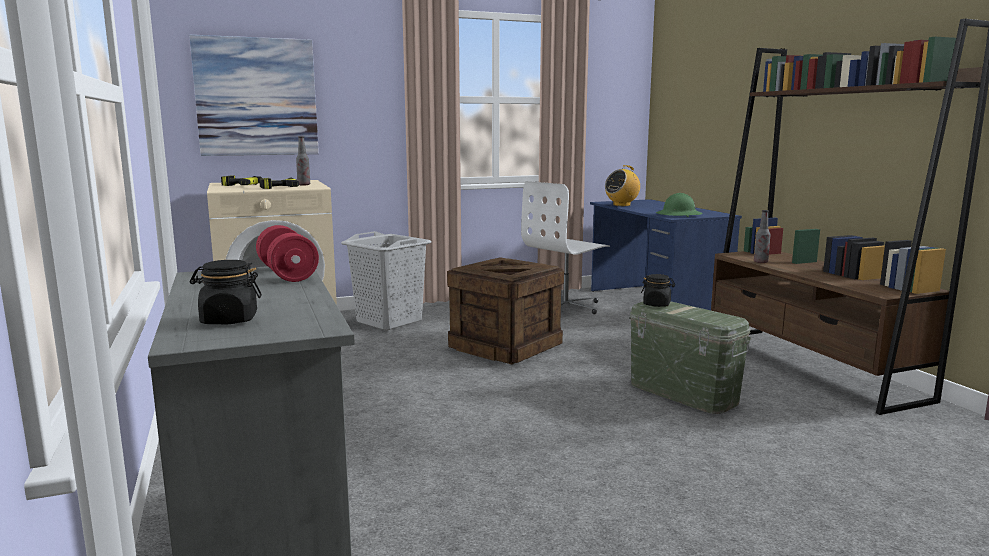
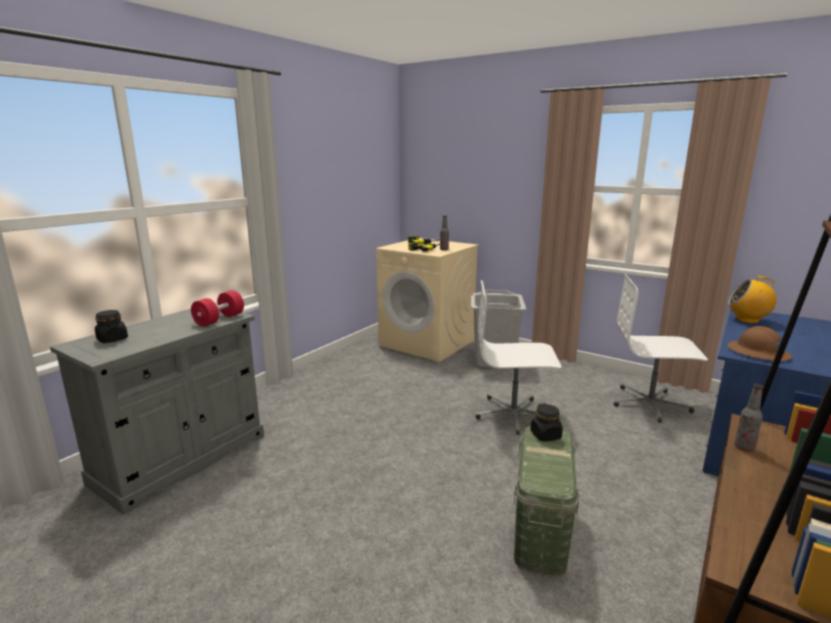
camera: 55 degrees right, 5 degrees up
(256, 97) = (449, 183): picture -> none
(504, 347) = (513, 414): crate -> white office chair
(679, 215) = (758, 352): green hard hat -> brown hard hat

